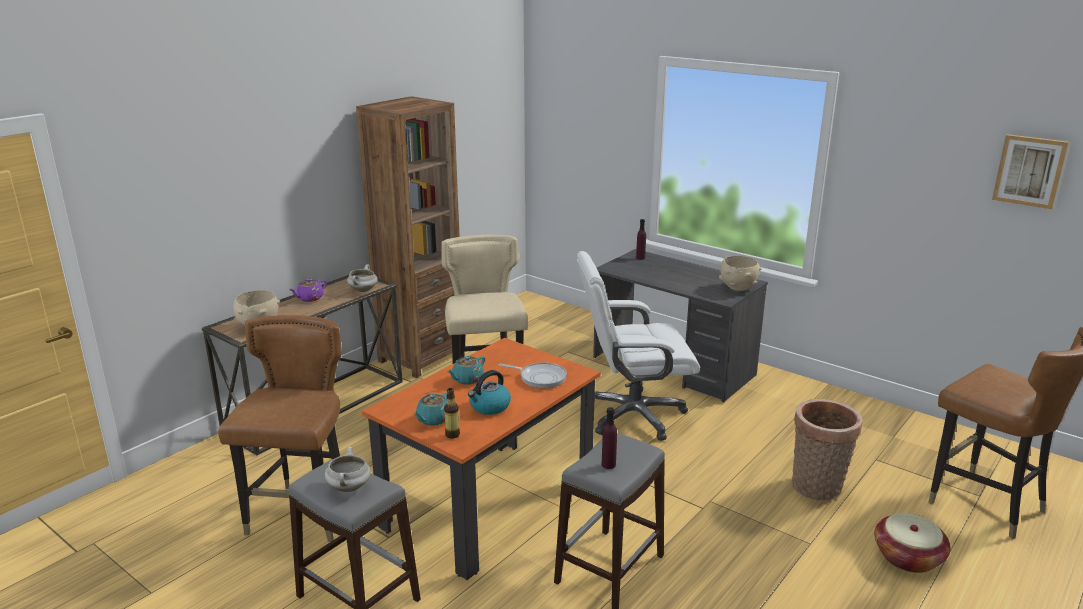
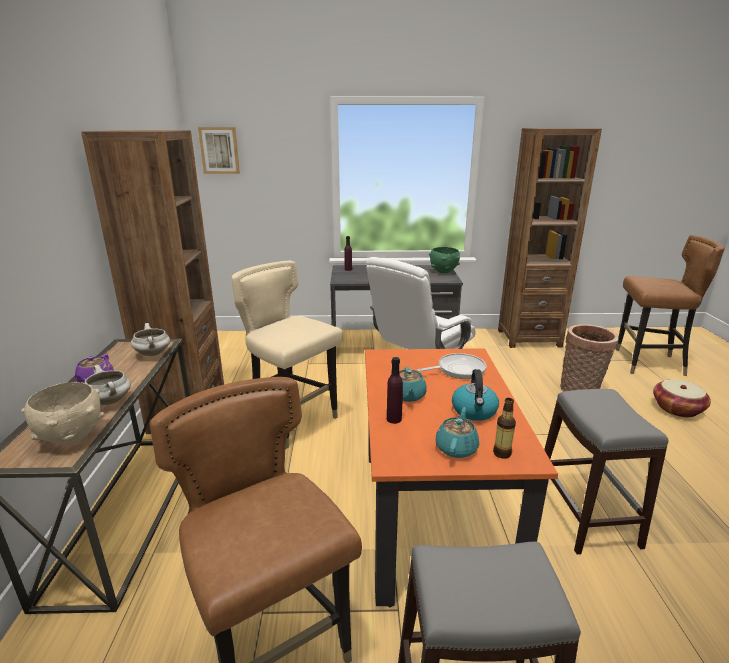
camera: 40 degrees left, 0 degrees up
(349, 488) = (503, 582): white cooking pot -> white cooking pot (111, 401)
(433, 419) = (456, 448): turquoise teapot -> turquoise teapot turned 150 degrees counterclockwise
(608, 464) = (618, 417): purple bottle -> purple bottle (394, 419)
(738, 288) = (443, 272): beige bowl -> green bowl
(865, 414) = (528, 338): none -> brown bookcase
(1029, 171) = (610, 152): picture -> picture (219, 150)

